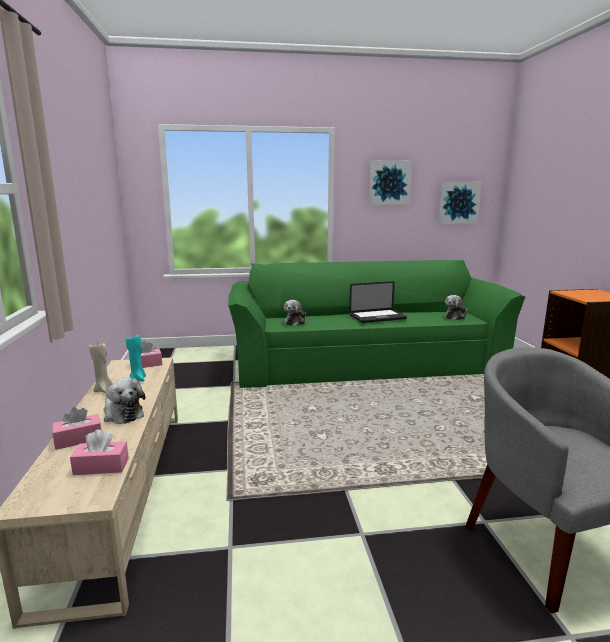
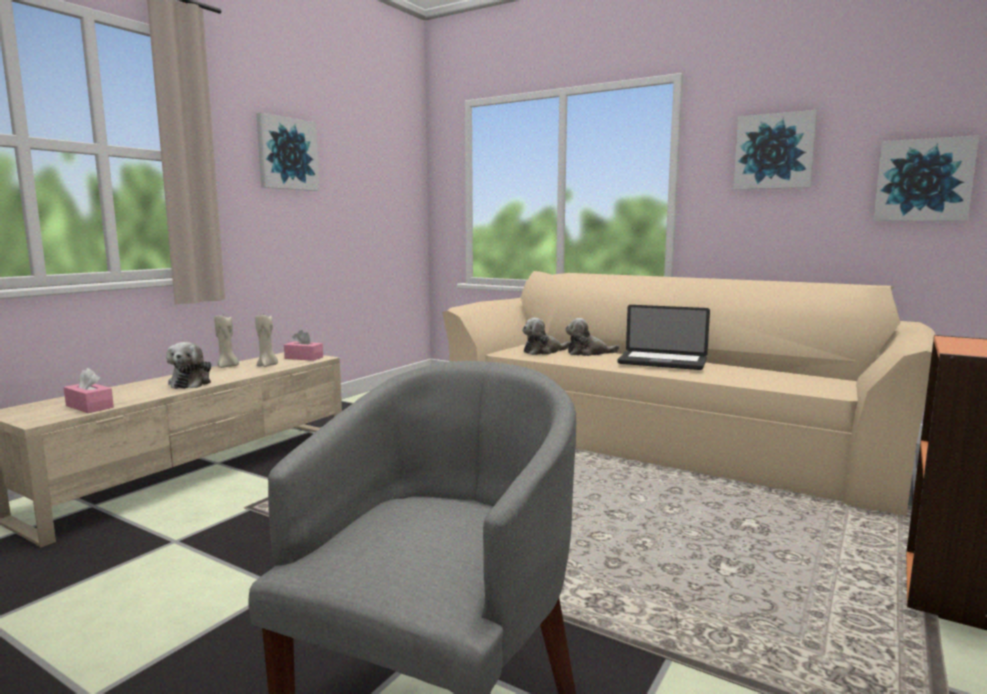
camera: 40 degrees right, 5 degrees down
(67, 176) = (287, 154): none -> picture
(78, 439) = (126, 389): pink tissue box -> none
(138, 379) = (267, 366): turquoise candle -> beige candle
(365, 361) = (665, 437): green sofa -> beige sofa
(456, 317) = (811, 383): plush toy -> plush toy (588, 353)

